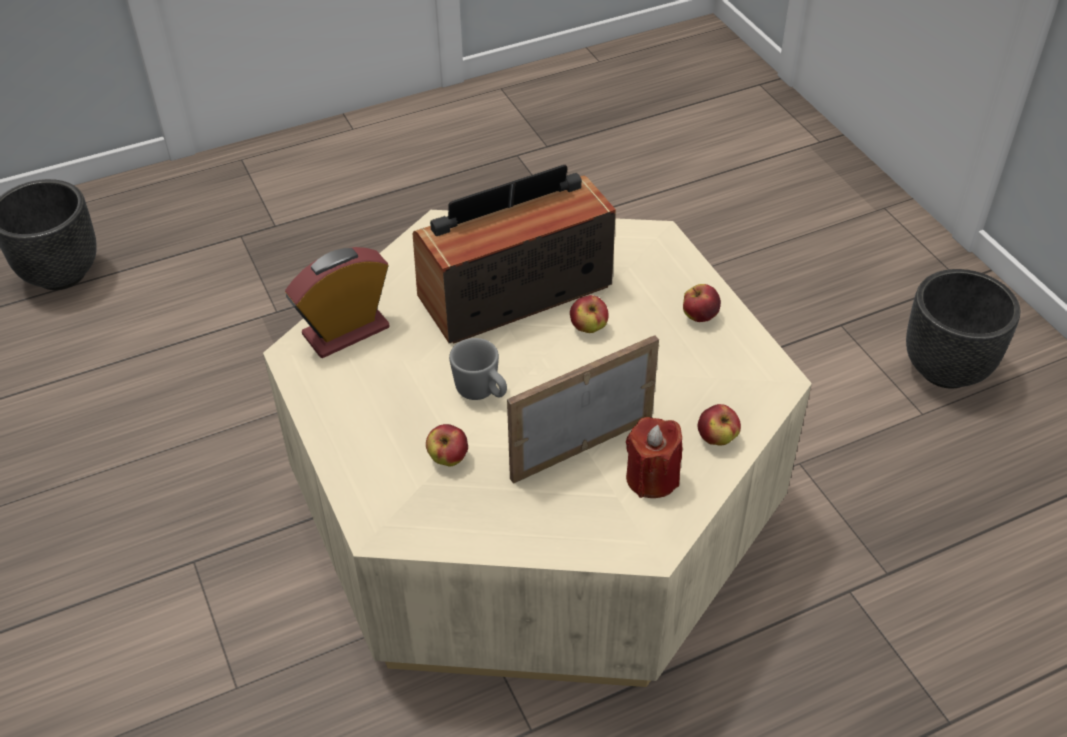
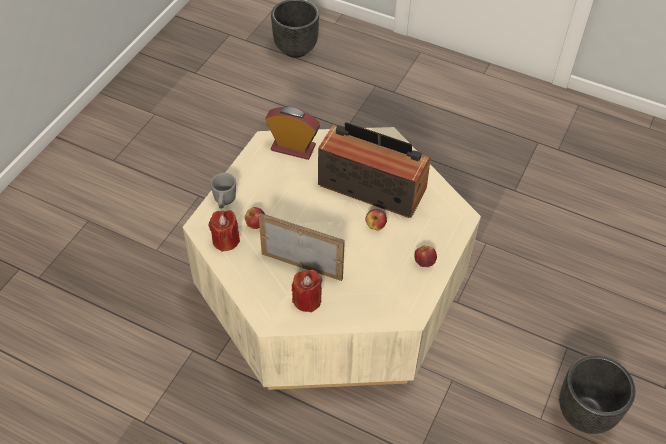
camera: 50 degrees right, 5 degrees up
(441, 513) = (225, 240): none -> red candle
(482, 392) = (301, 213): grey mug -> grey mug (224, 202)
(716, 438) = (352, 311): apple -> none

